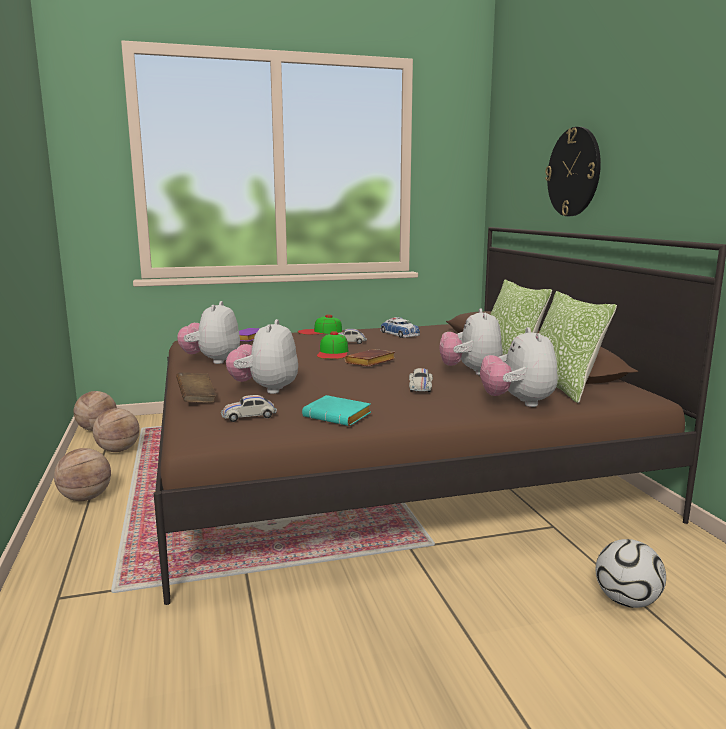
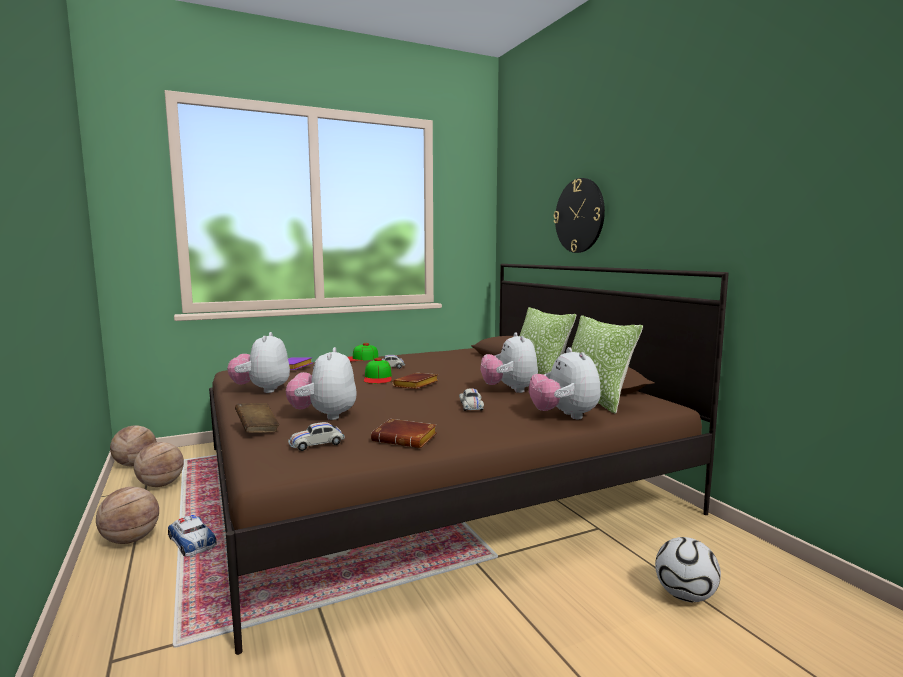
camera: 10 degrees left, 5 degrees down
(339, 416) = (406, 439): turquoise book -> brown book
(400, 334) = (432, 358): toy car -> toy car (192, 541)

